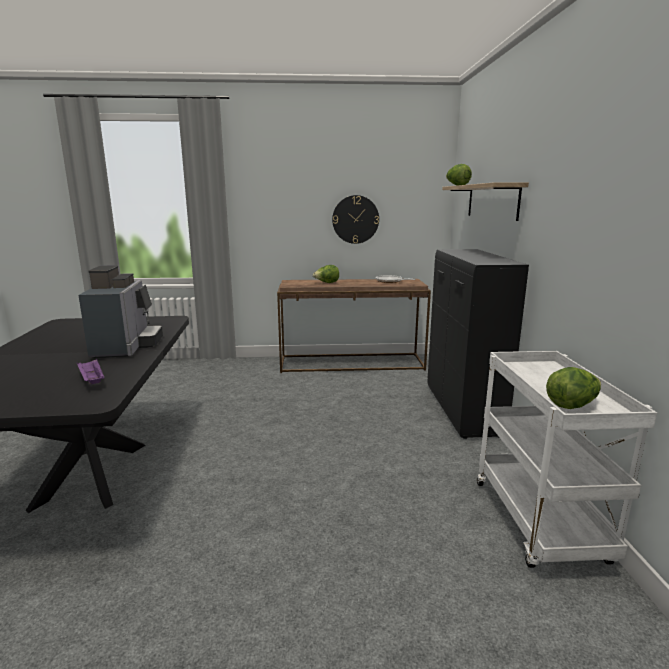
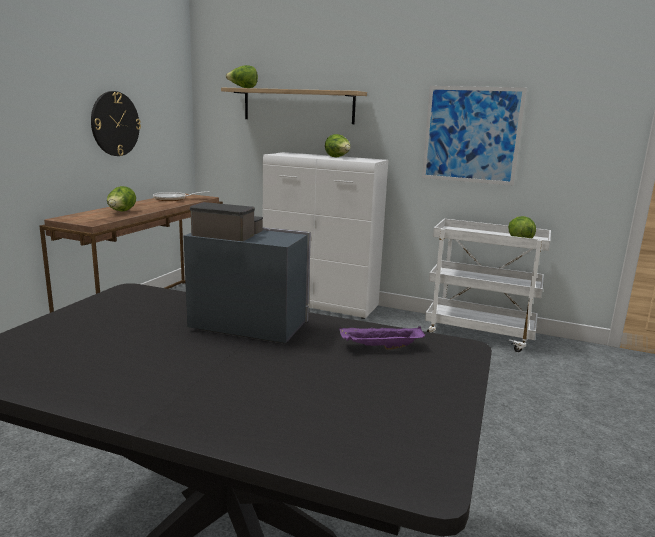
camera: 65 degrees left, 0 degrees up
(463, 411) = (321, 304): black cabinet -> white cabinet
(482, 257) = (338, 157): none -> lettuce
(599, 237) = (471, 135): none -> picture

